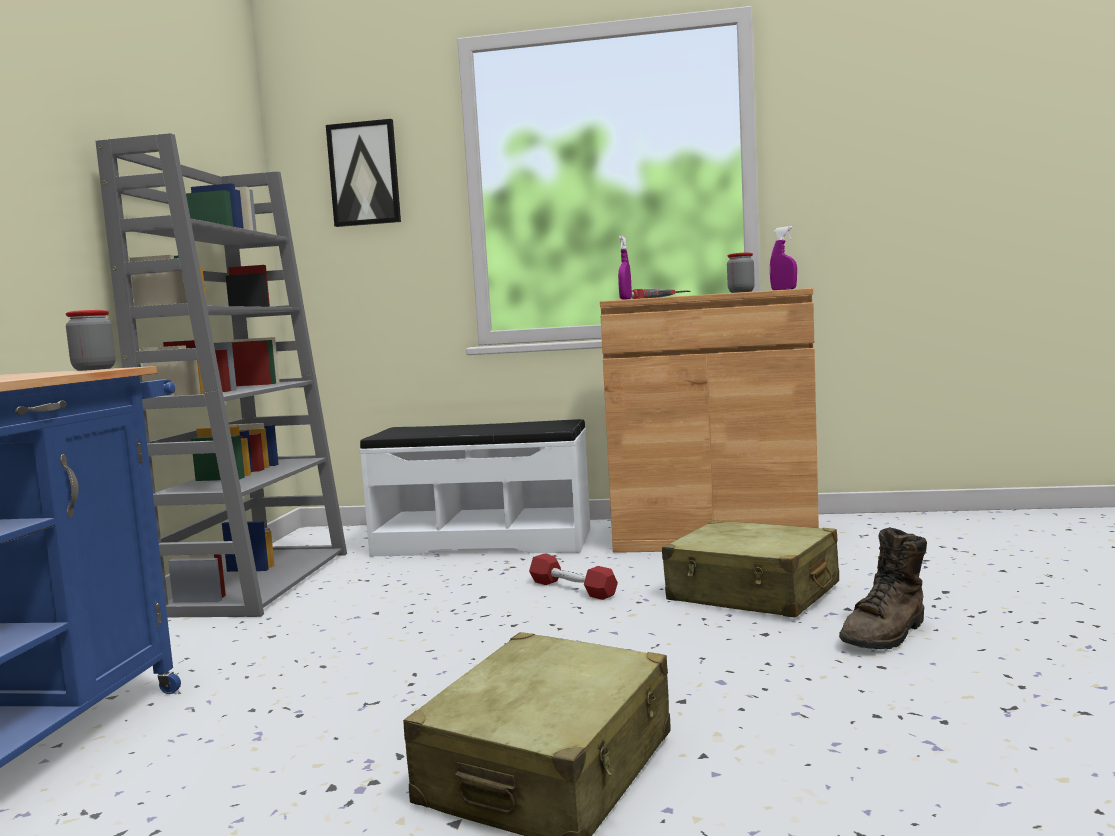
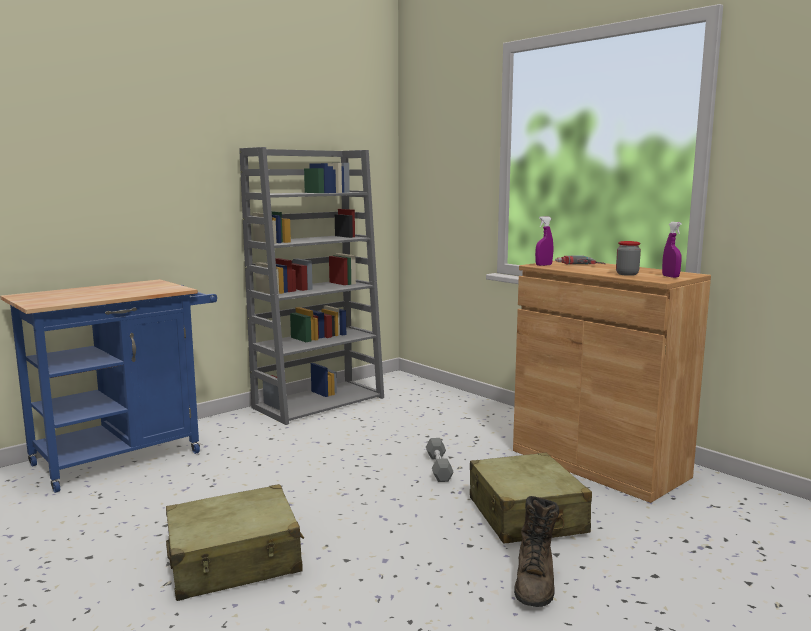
camera: 40 degrees right, 5 degrees up
(94, 369) = (172, 288): jar -> none
(364, 174) = (445, 141): picture -> none
(484, 541) = (462, 414): white bench -> none
(572, 589) = (439, 467): red dumbbell -> grey dumbbell
(886, 634) = (535, 582): brown boot -> brown boot turned 75 degrees counterclockwise

